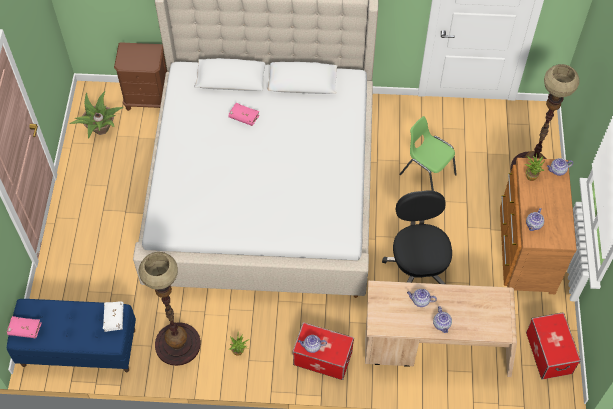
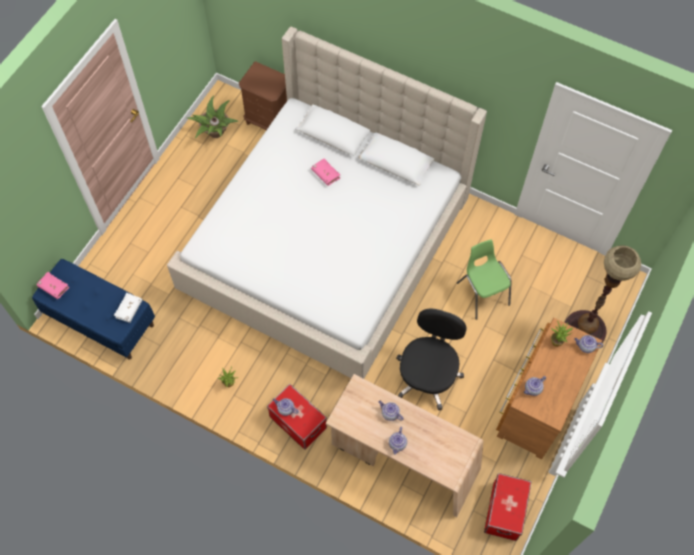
camera: 25 degrees right, 5 degrees up
(177, 344) = (182, 353): floor lamp -> none

